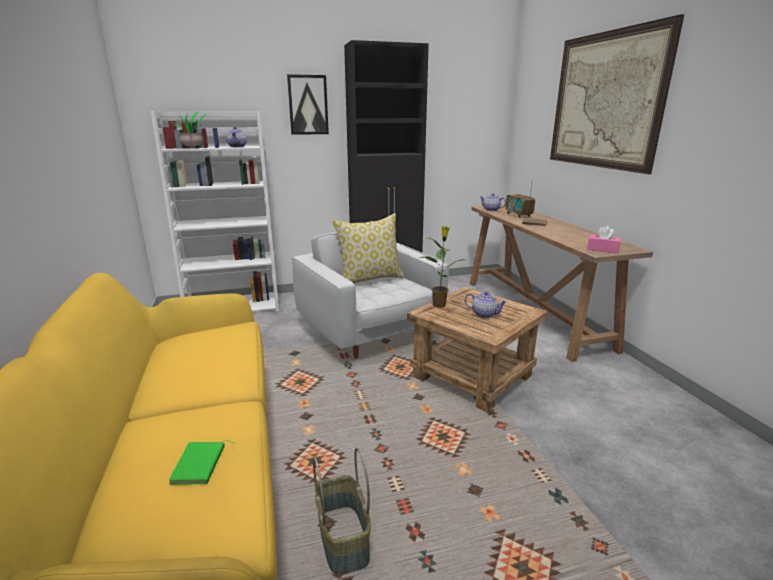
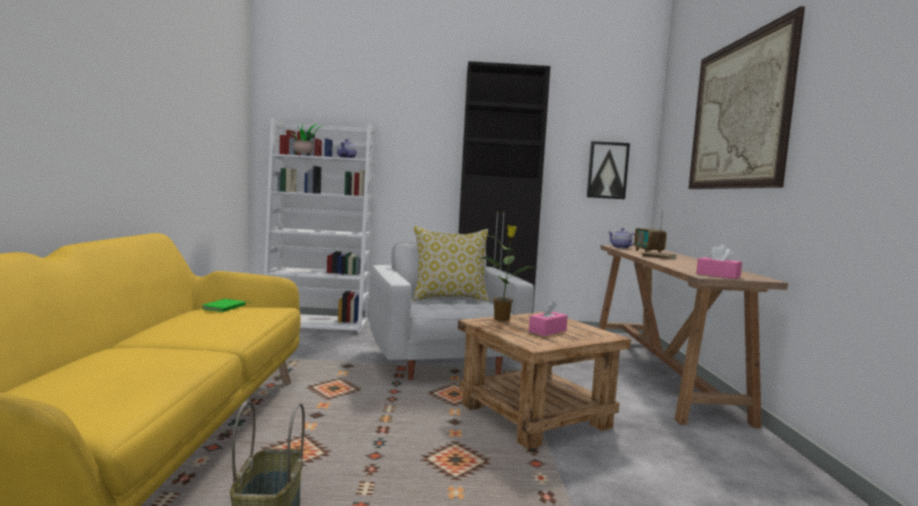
camera: 15 degrees right, 15 degrees down
(200, 465) = (129, 377): green book -> green book (225, 308)
(308, 105) = (425, 125): picture -> picture (607, 170)
(484, 314) = (547, 331): teapot -> pink tissue box

